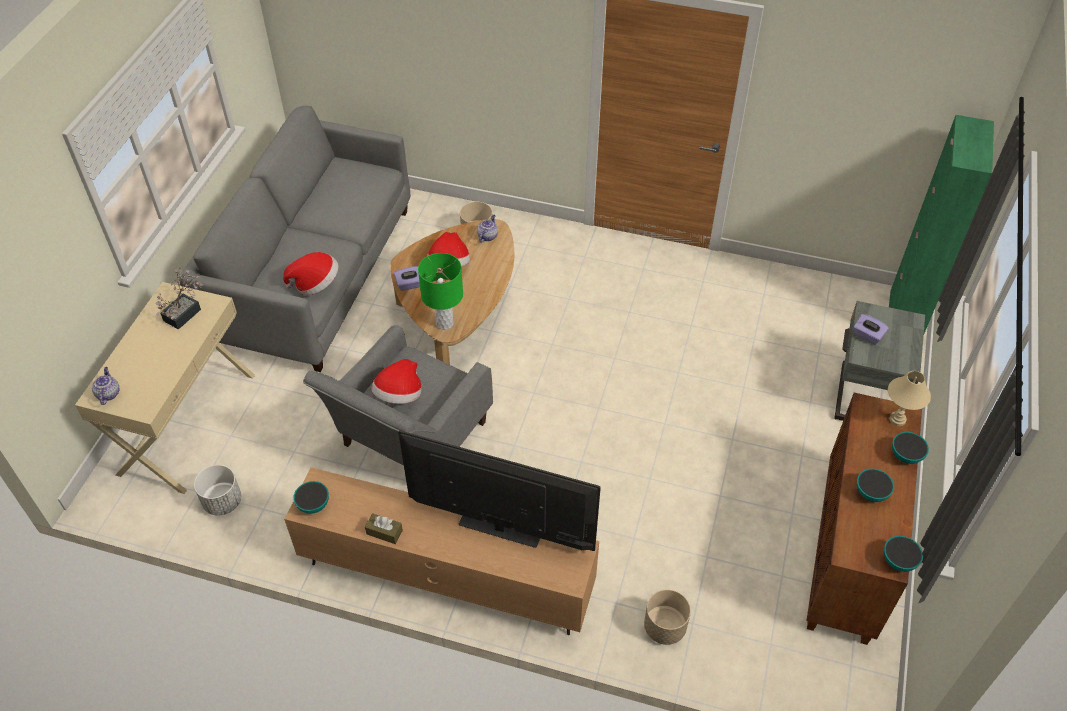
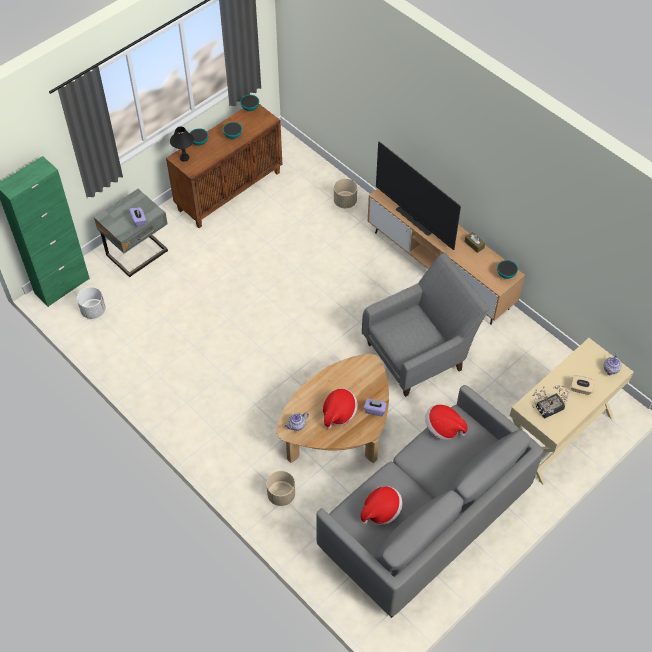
camera: 150 degrees left, 5 degrees up
(146, 352) = (581, 389): none -> beige tissue box
(223, 502) = (549, 368): white planter -> white planter (93, 311)
(399, 395) = (425, 329): hat -> hat (381, 511)
(445, 324) = (368, 368): green table lamp -> none
(897, 419) = (184, 158): beige table lamp -> black table lamp

